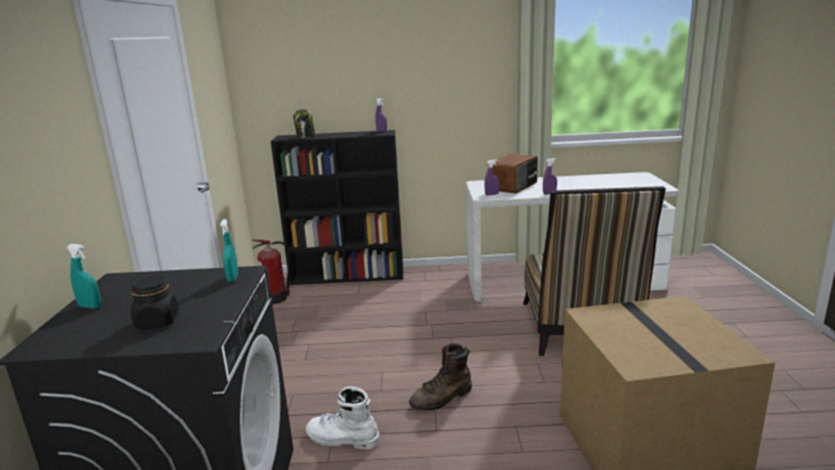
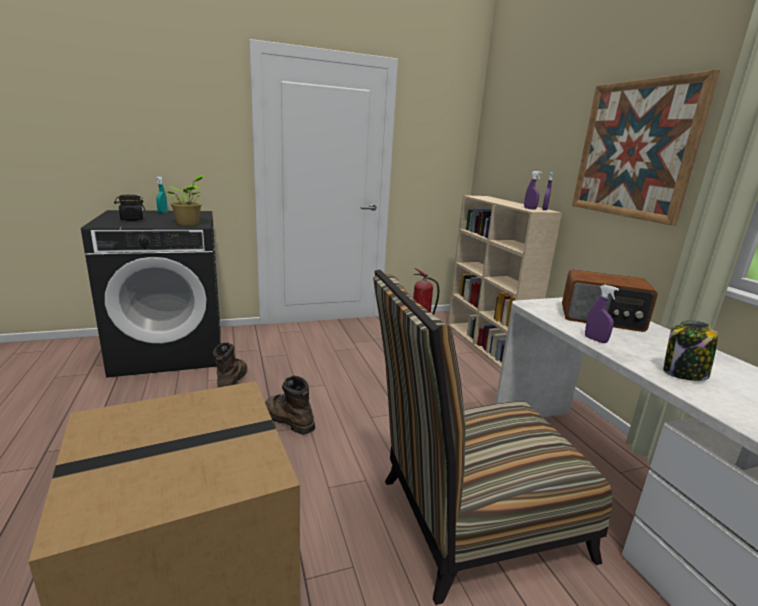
camera: 70 degrees right, 0 degrees up
(233, 278) = (189, 224): turquoise spray bottle -> potted plant
(306, 136) = (489, 199): jar -> jar (684, 374)
(342, 439) = (231, 381): white boot -> brown boot
(349, 276) = (486, 344): black bookcase -> beige bookcase
(449, 72) = (634, 150): none -> picture
(492, 194) = (545, 308): purple spray bottle -> purple spray bottle (530, 209)

